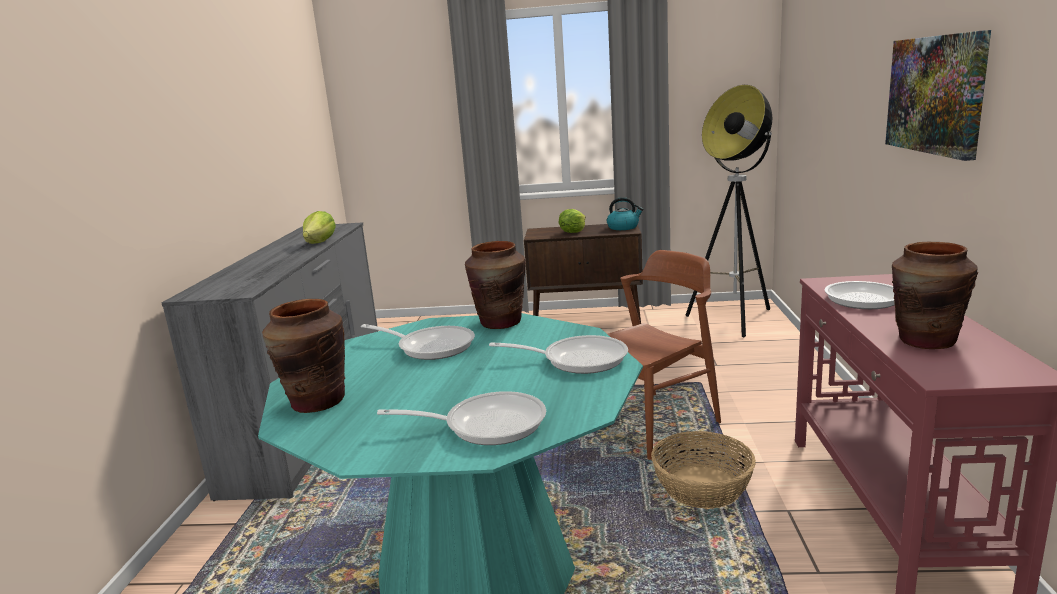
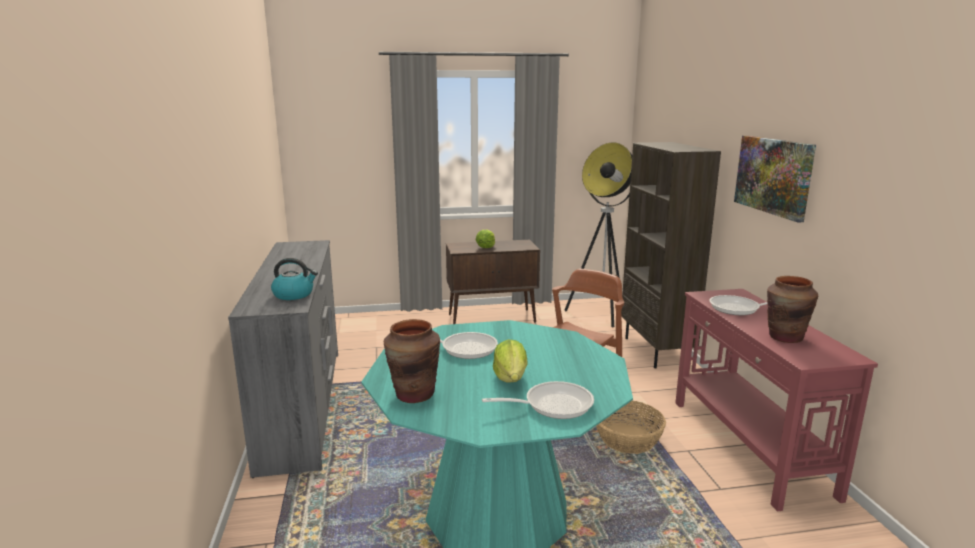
camera: 15 degrees left, 0 degrees up
(320, 242) = (312, 260): lettuce -> lettuce (510, 377)
(500, 322) = (501, 328): brown vase -> none
(577, 359) = (578, 356): frying pan -> none
(623, 227) = (523, 244): kettle -> kettle (294, 294)
(794, 370) = (656, 351): none -> brown bookcase

